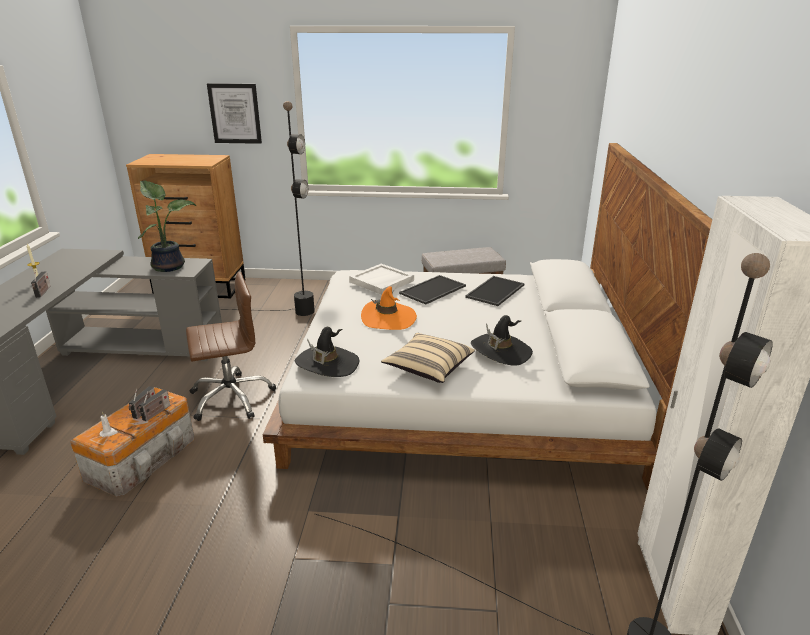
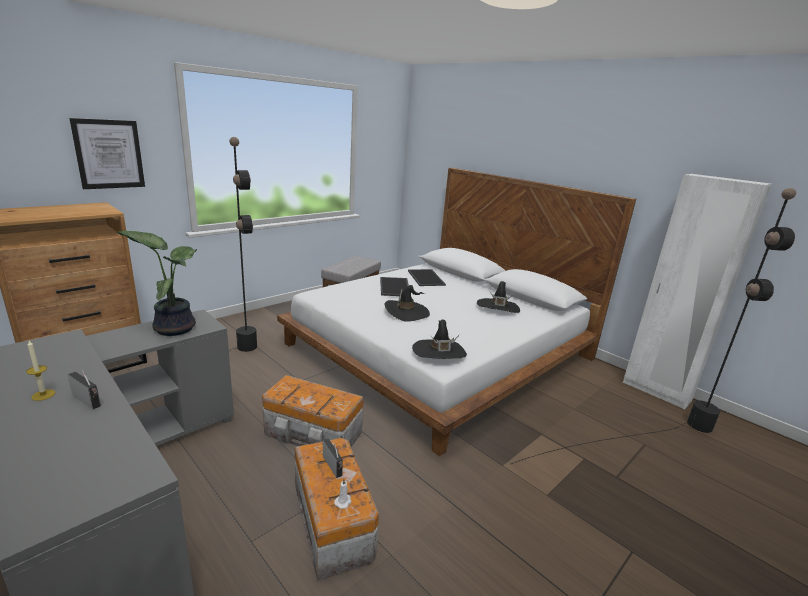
camera: 50 degrees left, 5 degrees down
(155, 413) = (348, 462): radio -> none
(231, 397) = (313, 434): brown office chair -> storage box
(381, 281) = (353, 291): white tray -> none
(388, 318) = (406, 312): orange hat -> black hat
(428, 368) = (489, 330): beige pillow -> none

